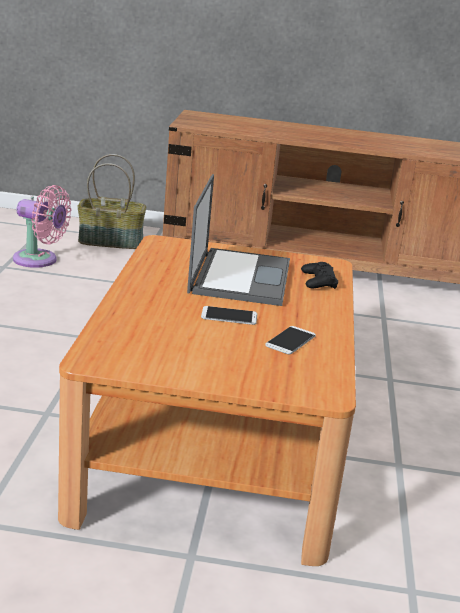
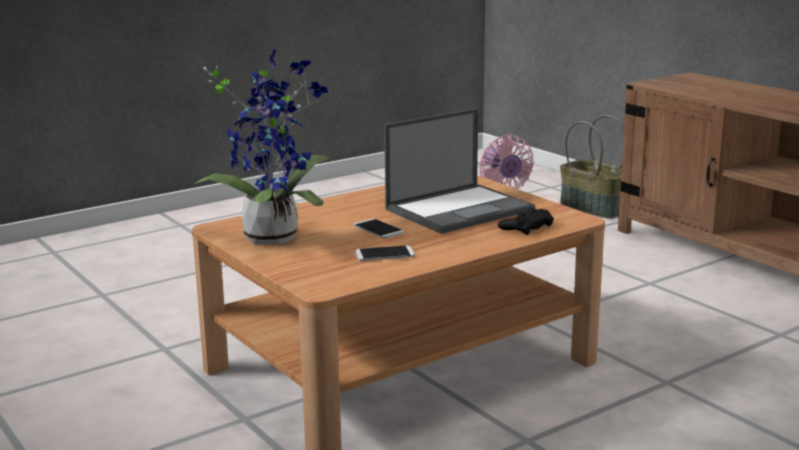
camera: 50 degrees right, 5 degrees down
(162, 352) = (274, 235): none -> potted plant

